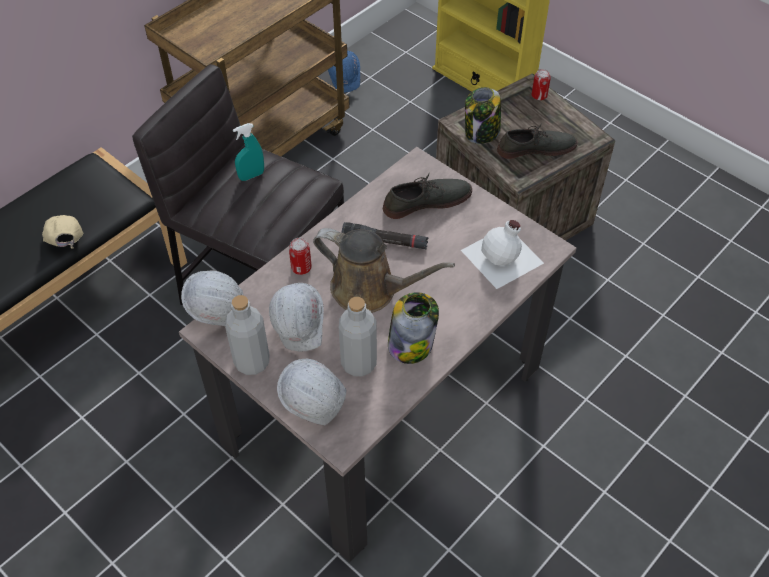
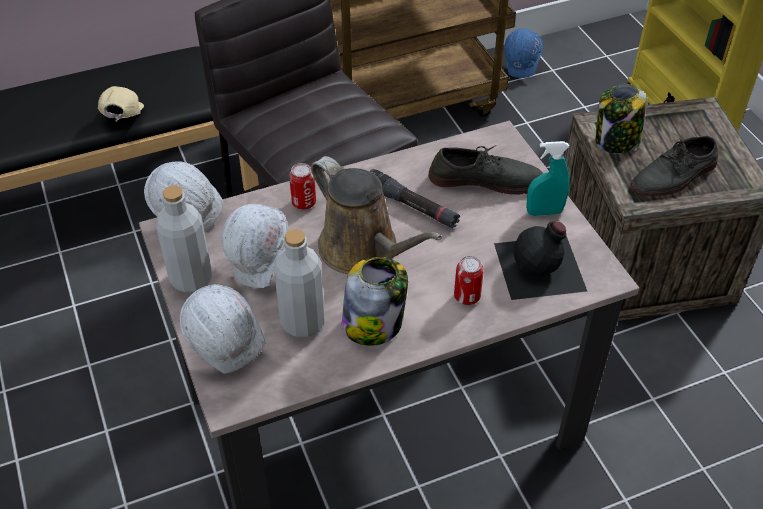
camera: 25 degrees right, 5 degrees down
(251, 176) = (321, 102): turquoise spray bottle -> turquoise spray bottle (544, 212)
(503, 256) = (541, 267): white bottle -> black bottle
(536, 148) = (674, 176): grey shoe -> grey shoe turned 135 degrees clockwise
(539, 96) = (709, 123): can -> can (467, 296)

